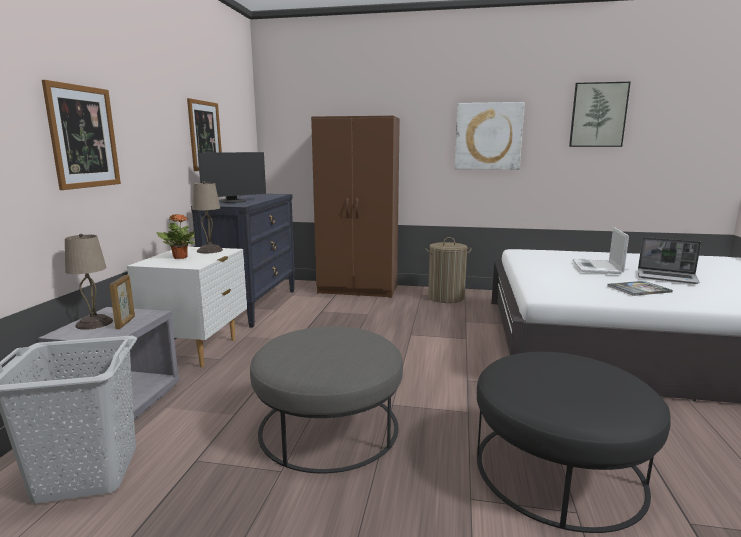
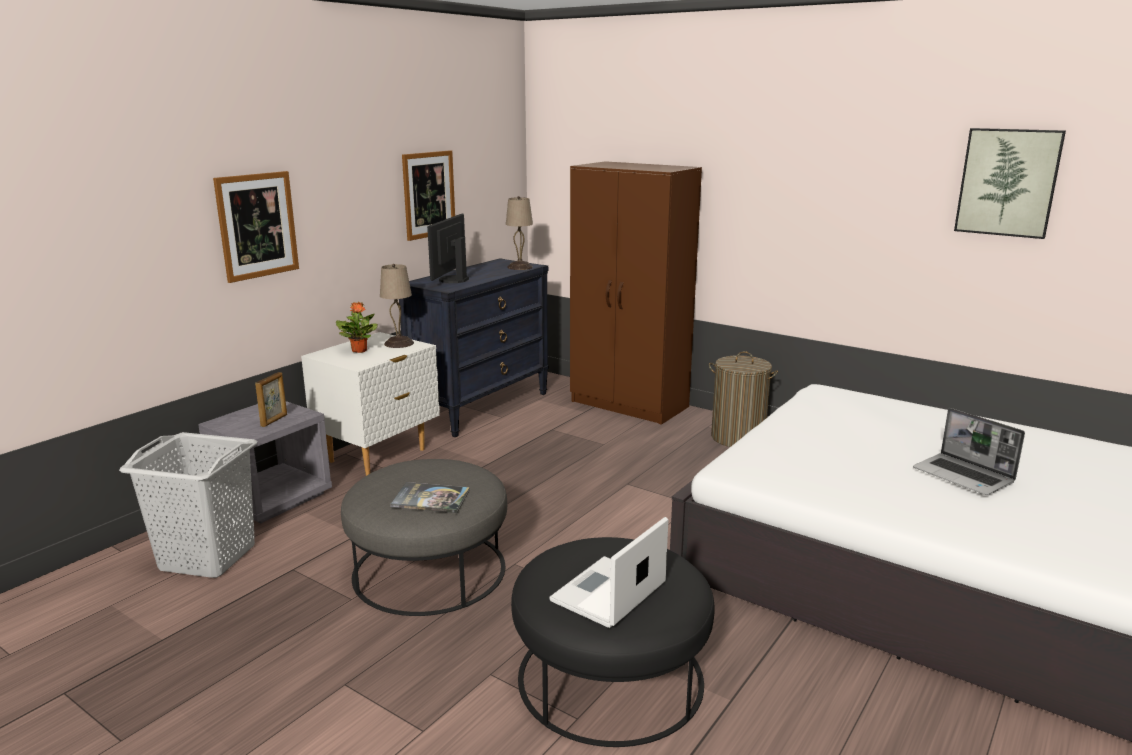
camera: 25 degrees right, 5 degrees up
(93, 323) = (249, 416): beige table lamp -> beige table lamp (519, 267)
(234, 202) = (452, 279): monitor -> monitor turned 120 degrees clockwise
(488, 136) = (828, 203): picture -> none
(597, 267) = (883, 440): laptop -> laptop (607, 594)
(638, 289) = (877, 487): book -> book (430, 499)

